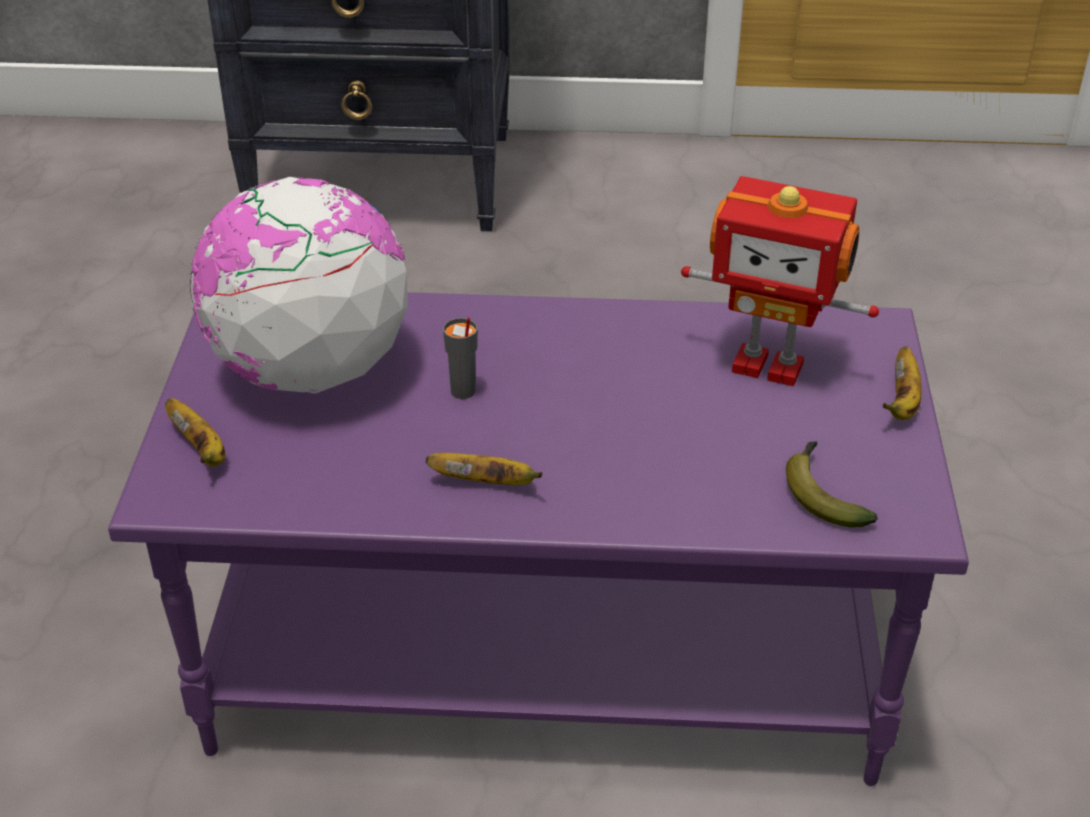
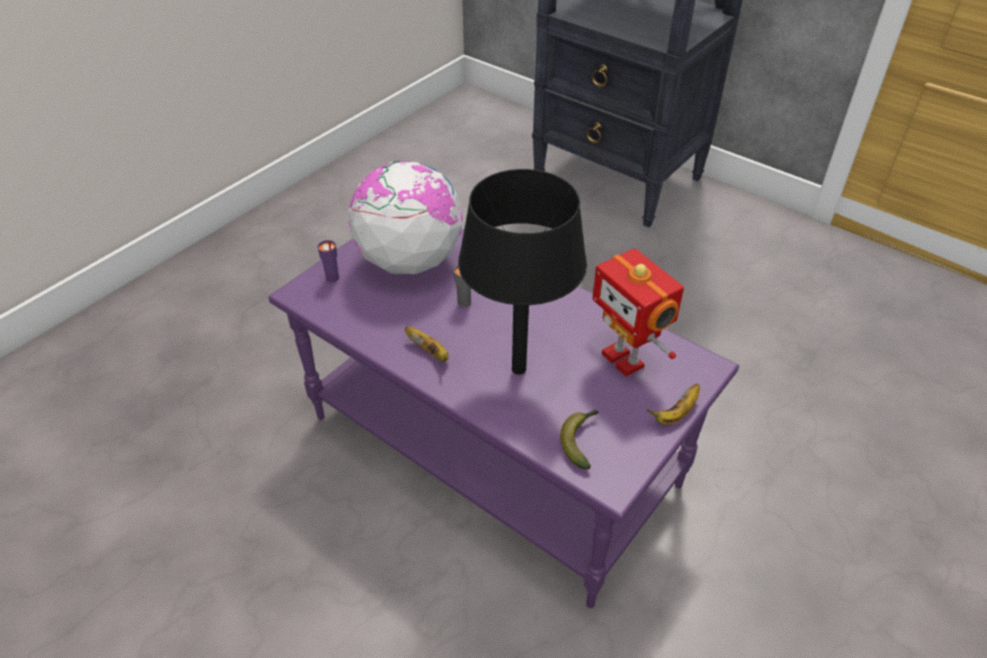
camera: 35 degrees right, 5 degrees up
(201, 450) = (332, 278): banana -> purple cup
(643, 444) = (519, 369): none -> black table lamp

